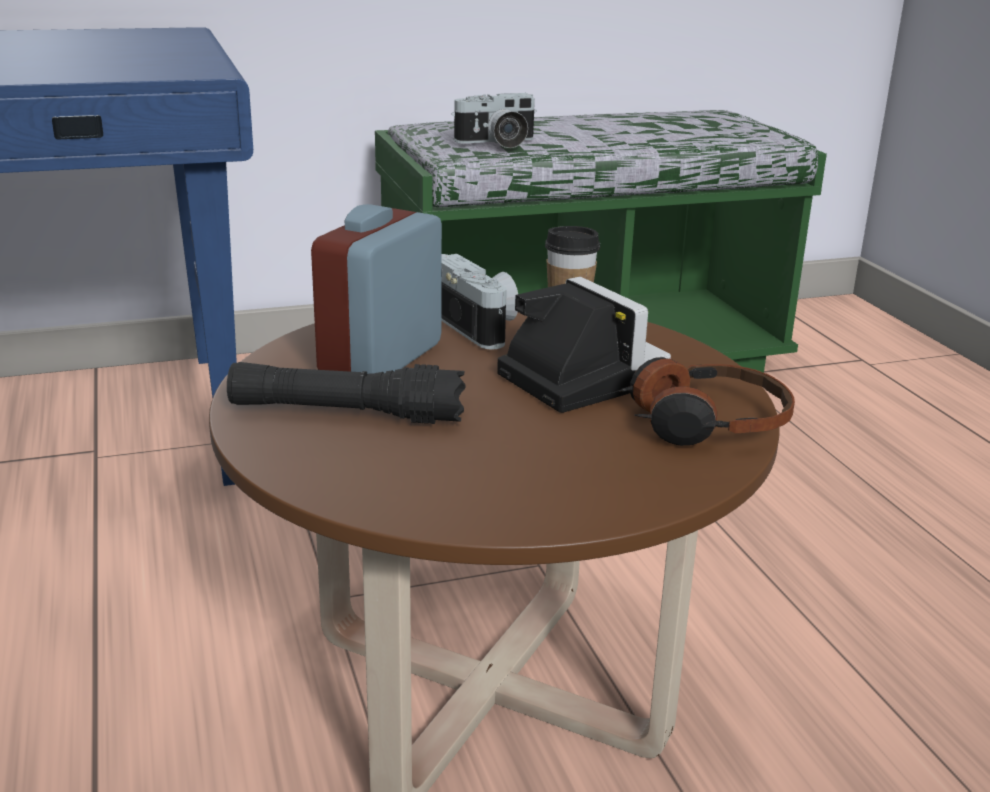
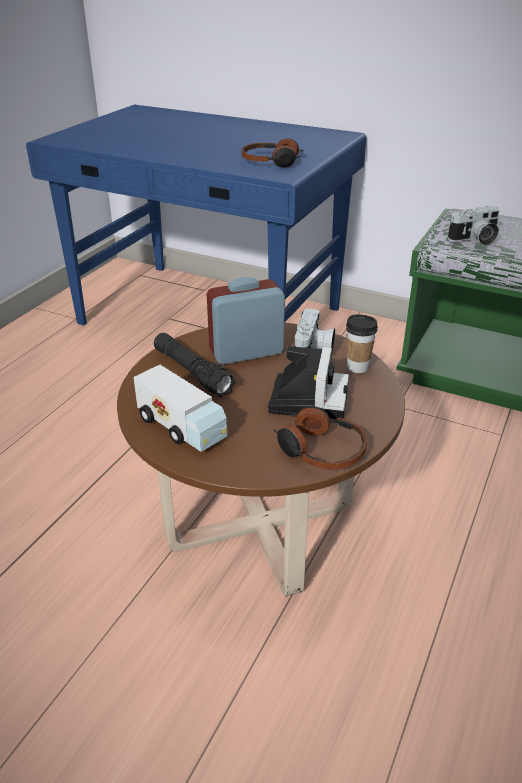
camera: 45 degrees right, 10 degrees up
(142, 63) = (272, 162): none -> headphones
(470, 484) = (181, 427): none -> toy truck
(497, 143) = (474, 240): camera -> camera turned 45 degrees counterclockwise

